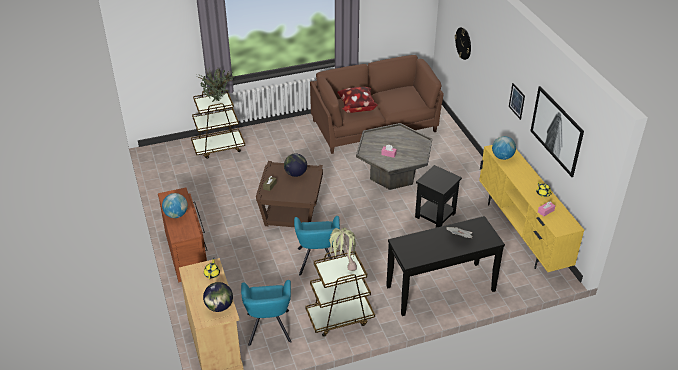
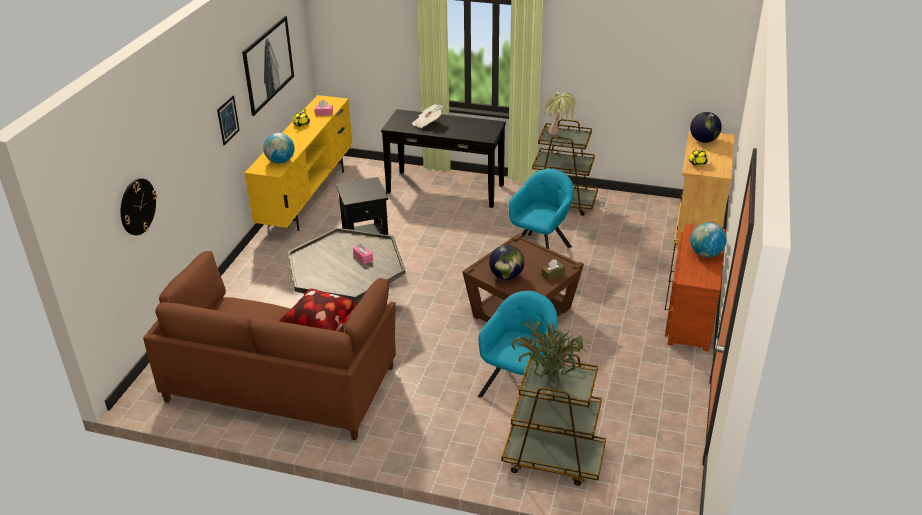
camera: 145 degrees left, 5 degrees down
(269, 329) = (637, 217): turquoise armchair -> turquoise armchair (518, 386)

